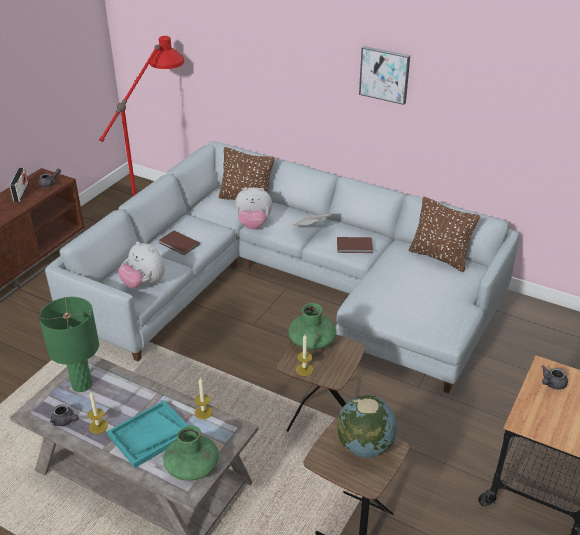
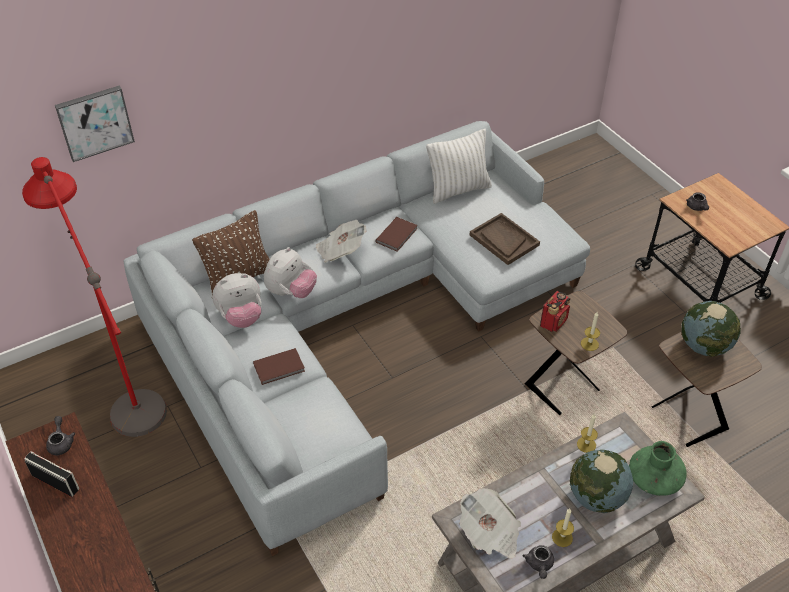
camera: 60 degrees left, 10 degrees up
(65, 421) = (539, 565): grey teapot -> grey teapot turned 120 degrees clockwise
(82, 385) = (490, 533): green table lamp -> newspaper
(144, 283) = (332, 425): plush toy -> plush toy (241, 317)
(150, 435) = (596, 497): turquoise tray -> globe
(312, 341) = (553, 322): green vase -> radio
(385, 74) = (330, 49): picture -> picture (94, 122)
(404, 298) = (504, 240): none -> brown tray
(439, 257) = (458, 190): brown pillow -> white pillow

